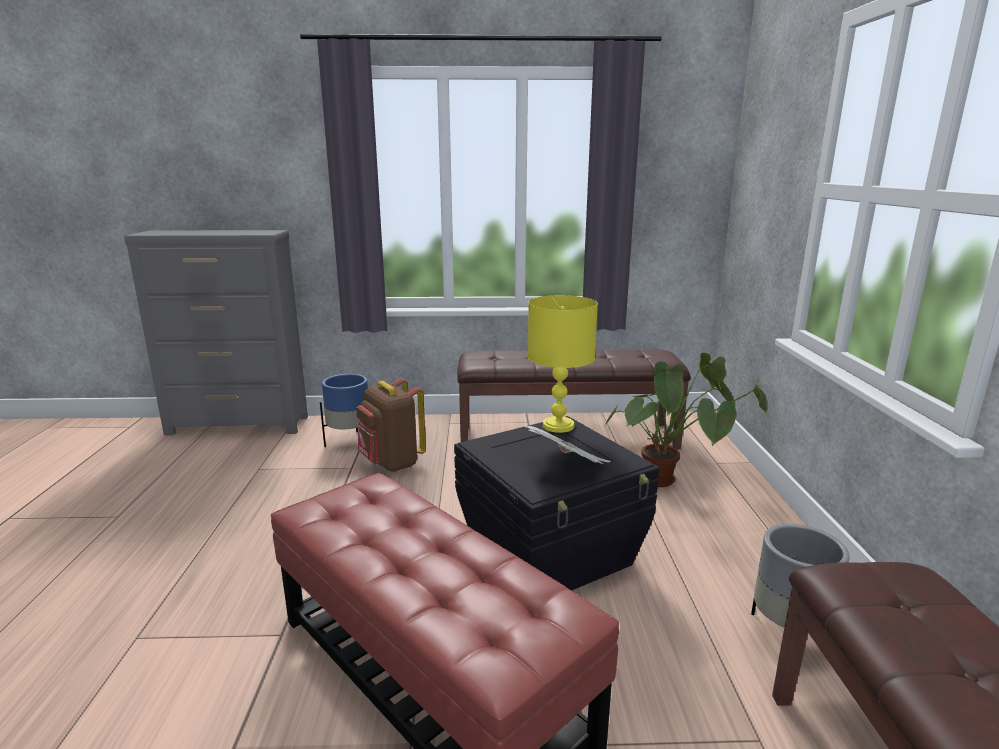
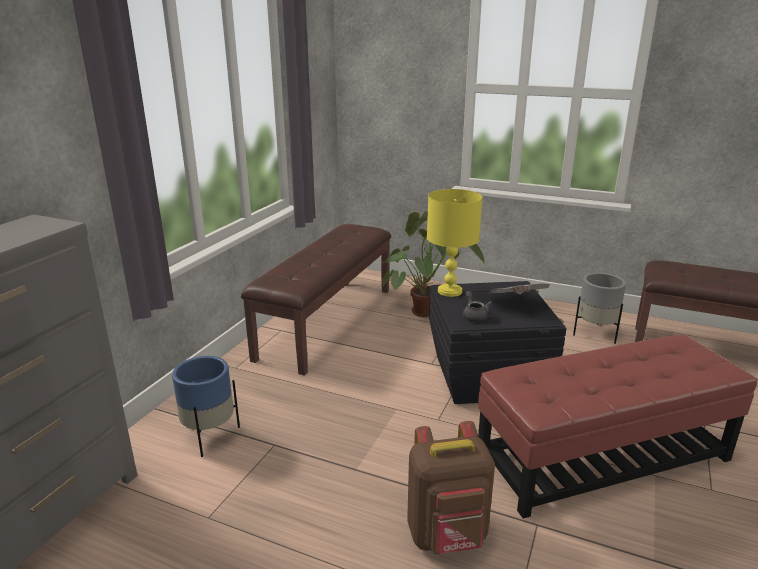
camera: 65 degrees left, 5 degrees up
(391, 463) = (289, 418): brown backpack -> brown backpack (448, 536)
(505, 447) = (474, 316): none -> grey teapot

